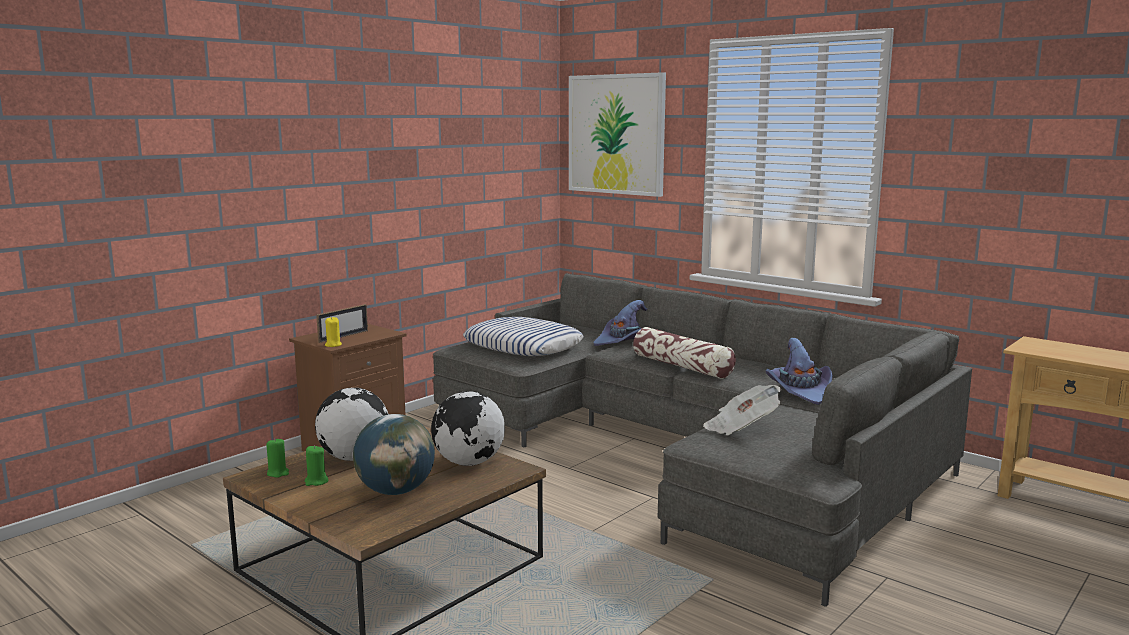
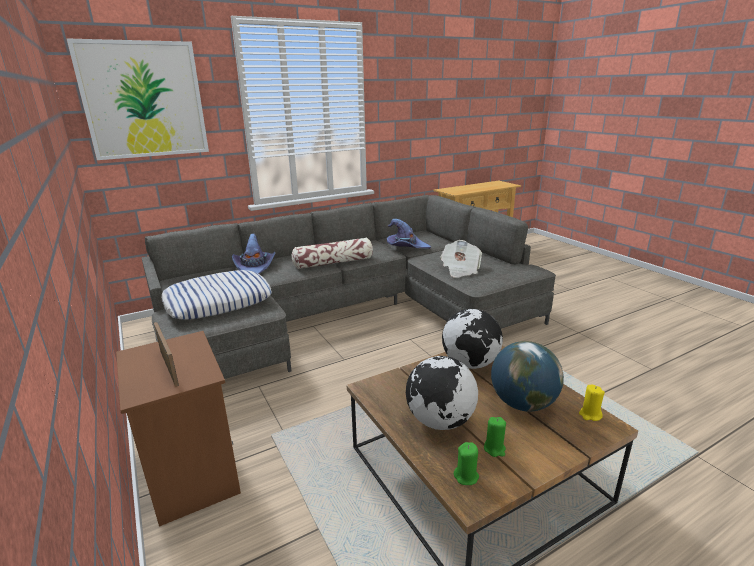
camera: 70 degrees left, 10 degrees up
(333, 345) = (201, 376): yellow candle -> yellow candle (590, 415)

